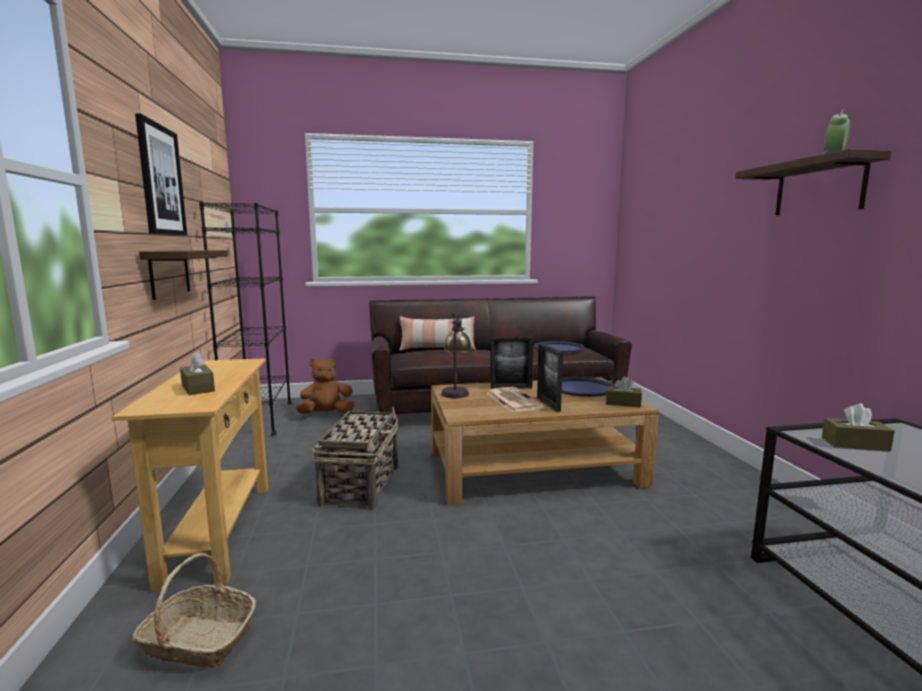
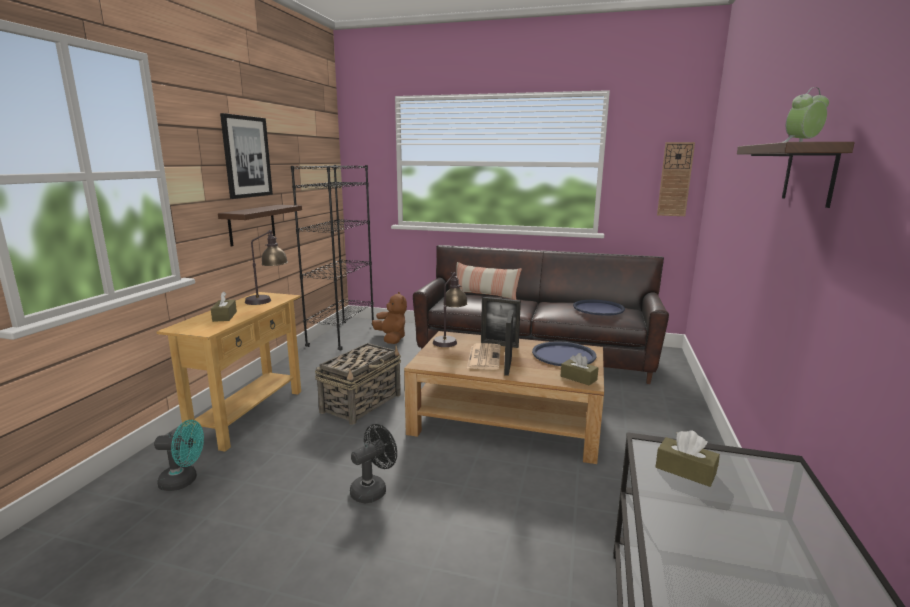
camera: 25 degrees right, 5 degrees up
(198, 640) = (184, 481): basket -> turquoise fan
(230, 366) = (268, 300): none -> table lamp
(326, 414) = (391, 338): brown plush toy -> brown plush toy turned 60 degrees clockwise
(473, 571) = (373, 489): none -> black fan
(593, 226) = (675, 179): none -> wall clock

